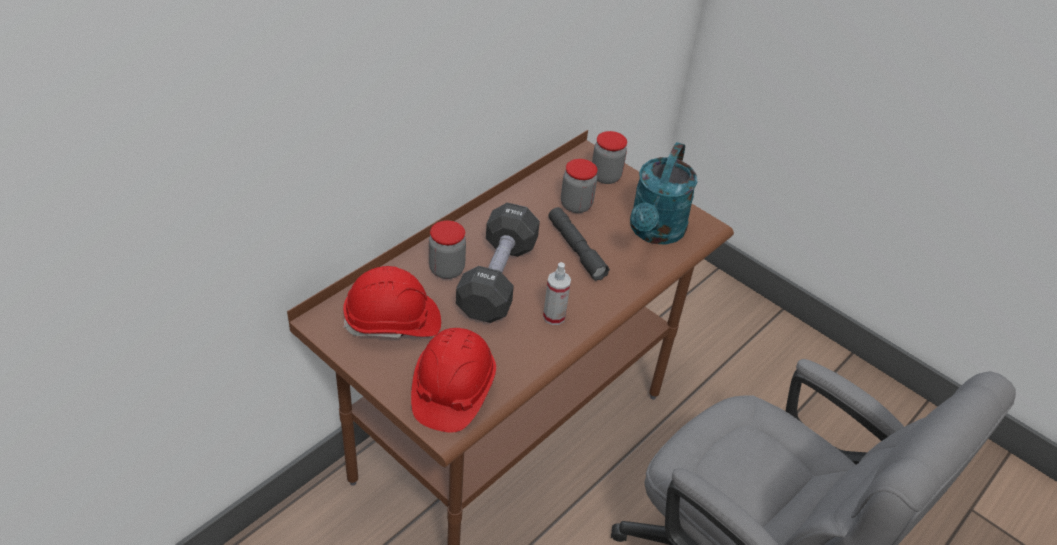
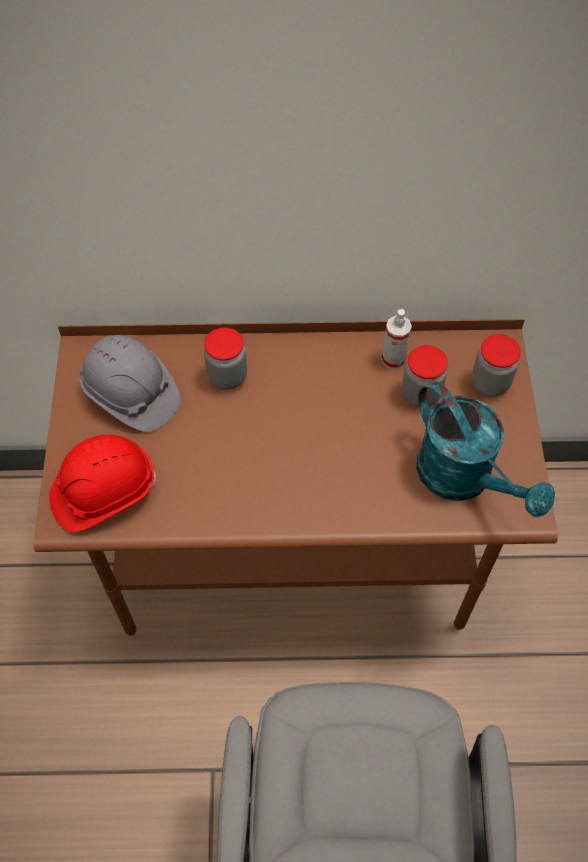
camera: 50 degrees right, 15 degrees up
(393, 322) = (131, 394): red hard hat -> grey hard hat
(497, 279) = (258, 417): black dumbbell -> none
(554, 316) = (262, 491): spray bottle -> spray bottle (393, 359)
(576, 249) = (364, 440): grey flashlight -> none
(654, 232) = (464, 479): turquoise watering can -> turquoise watering can turned 105 degrees counterclockwise

